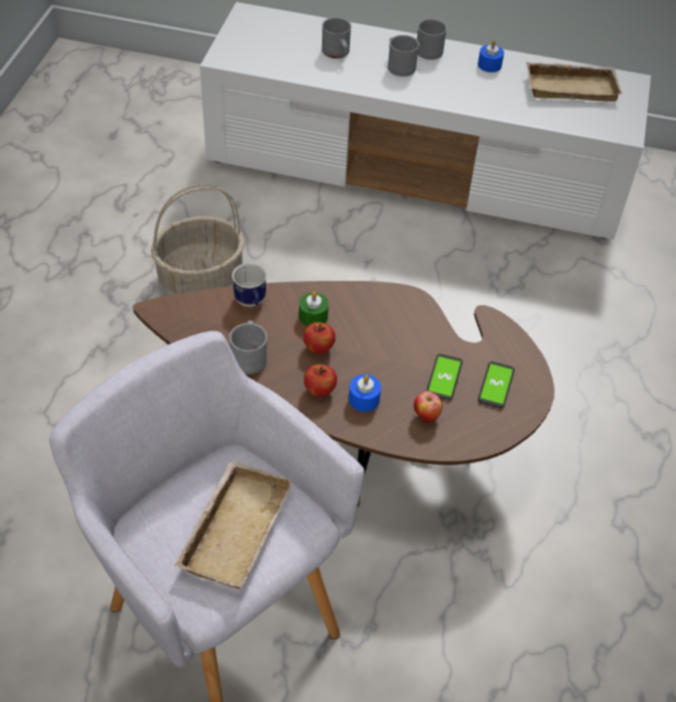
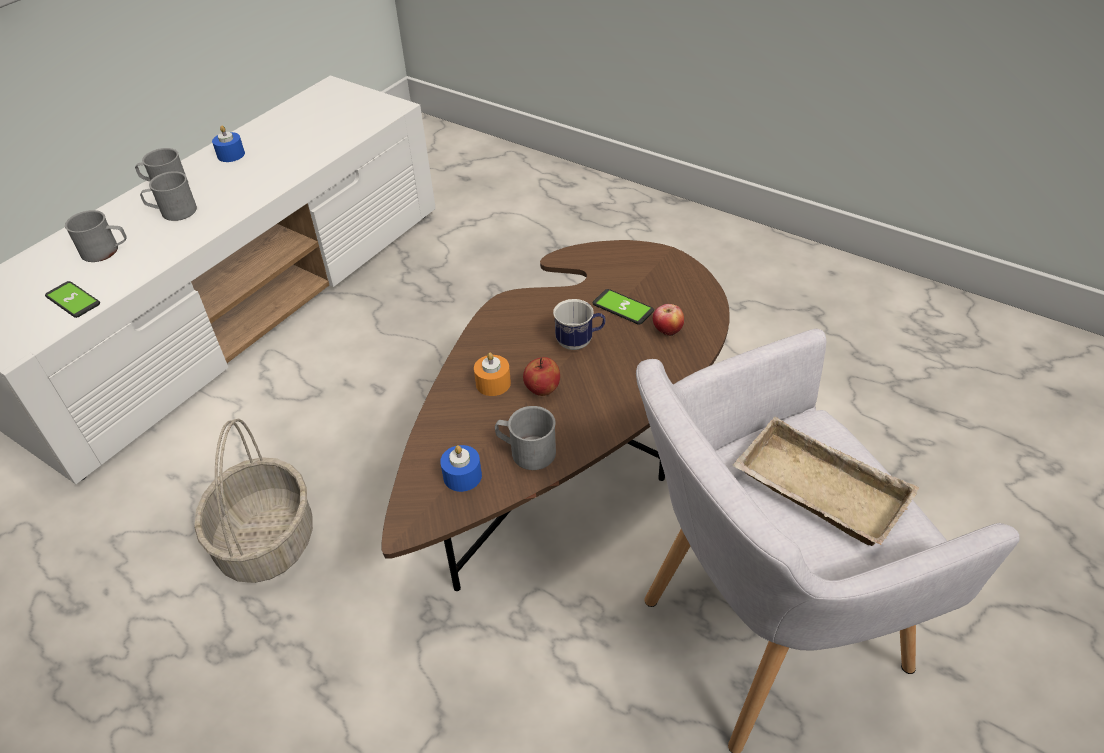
camera: 65 degrees left, 5 degrees down
(251, 302) = (444, 431): mug -> mug (579, 342)
(313, 316) = (493, 383): green candle -> orange candle
(319, 390) = (603, 403): apple -> none
(364, 399) = (628, 371): blue candle -> blue candle (462, 476)
(496, 385) = (646, 277): phone -> phone (73, 300)
(571, 86) = (307, 117): beige tray -> none

